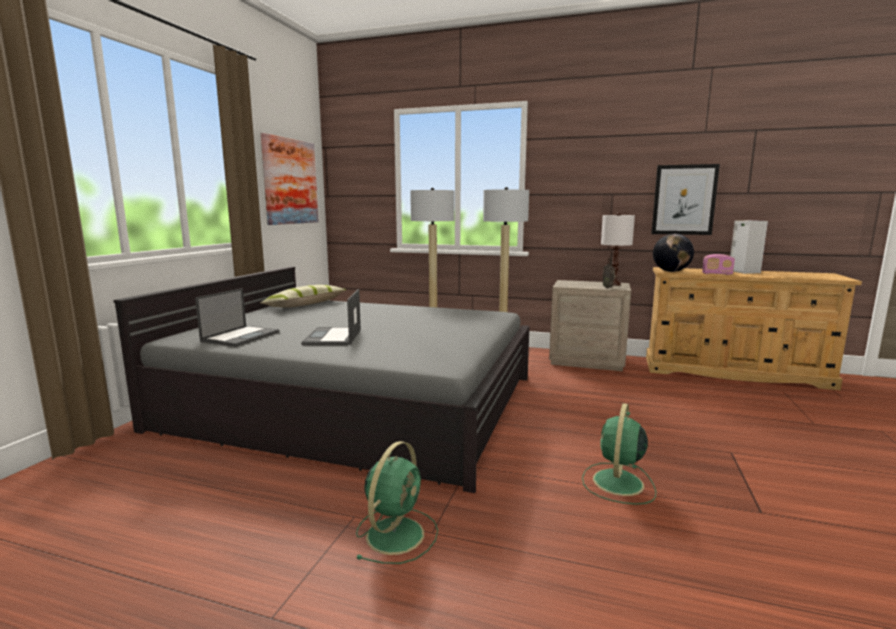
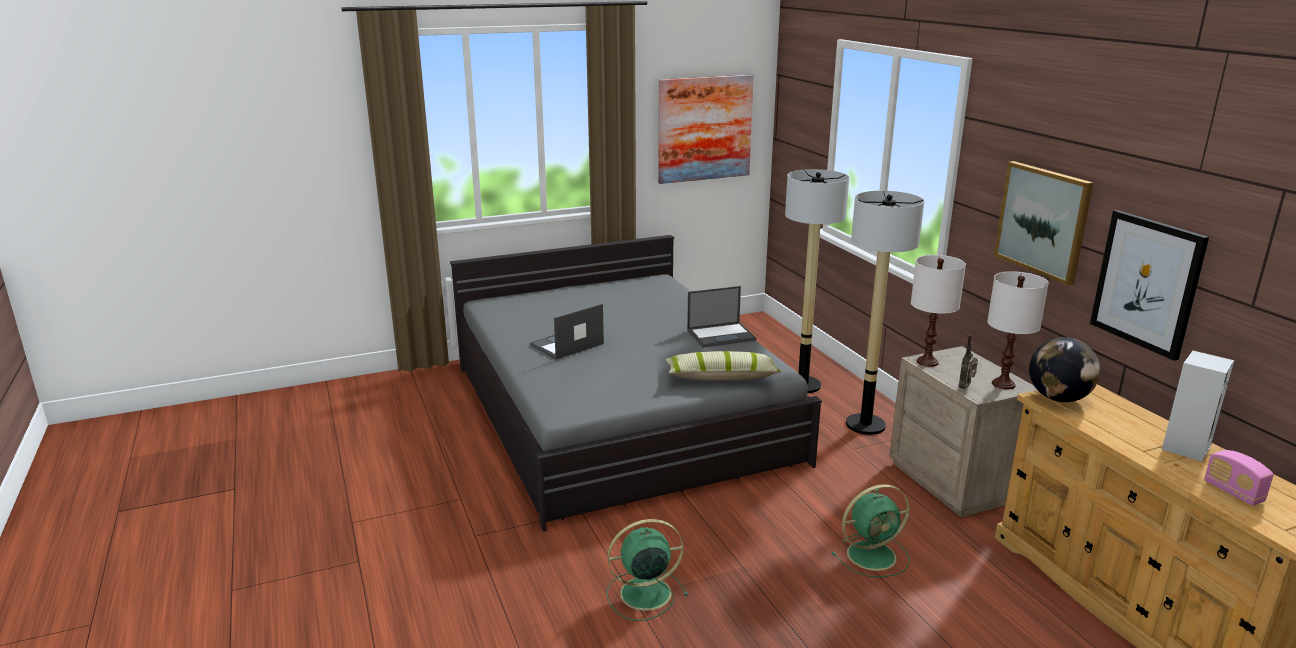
camera: 50 degrees right, 10 degrees up
(241, 336) = (520, 317): laptop -> laptop (721, 335)
(305, 305) = (646, 289): pillow -> pillow (721, 377)
(396, 533) = (459, 523): green fan -> green fan (873, 555)
(566, 285) = (927, 362): none -> white table lamp
(603, 186) = (1043, 221): none -> picture
(717, 274) = (1103, 432): radio -> radio (1233, 492)

